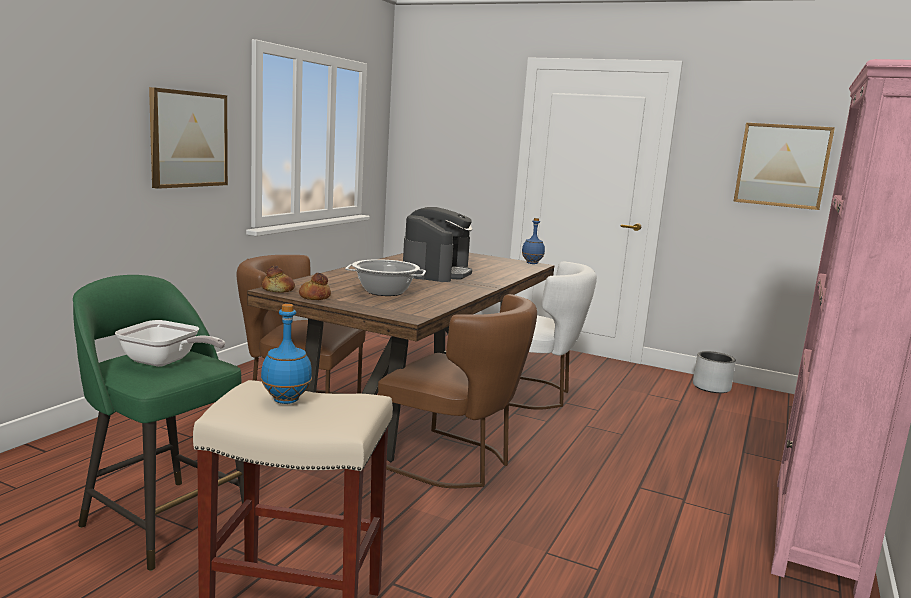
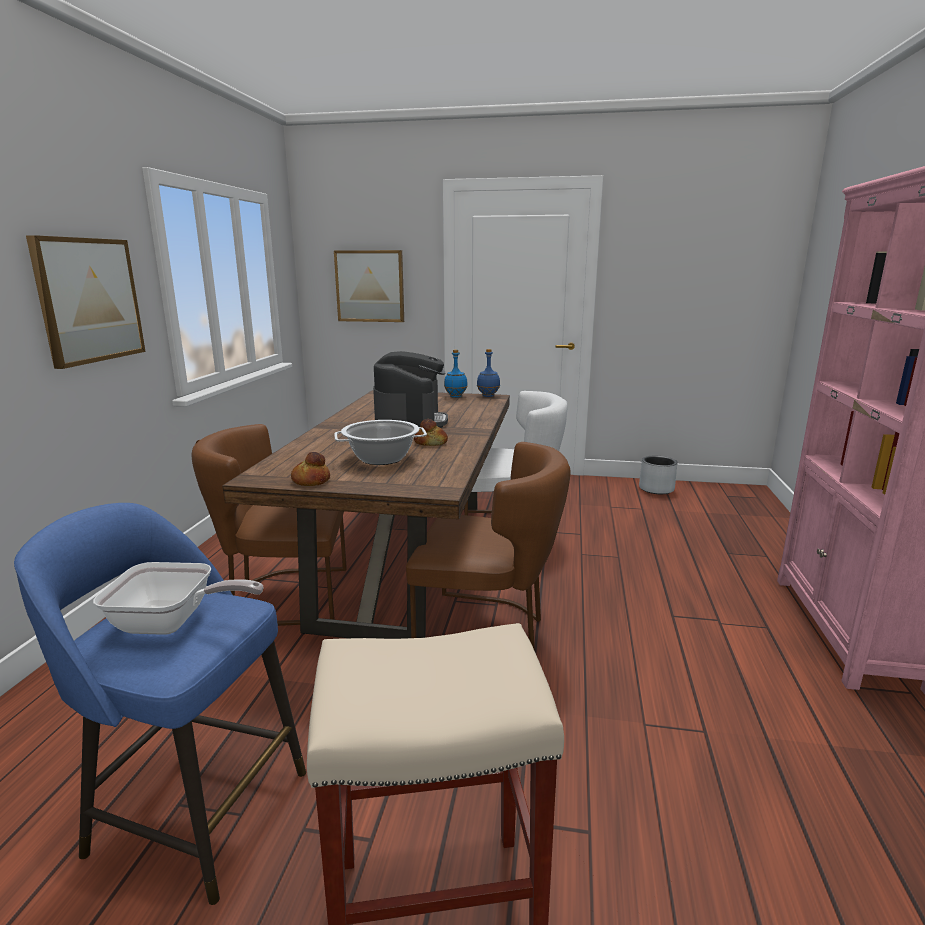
camera: 15 degrees left, 5 degrees up
(163, 520) = (195, 810): green stool -> blue stool
(278, 289) = (260, 477): bread -> bread (431, 442)
(286, 400) = (410, 670): blue bottle -> blue bottle (456, 396)
(782, 165) = (703, 274): picture -> picture (370, 286)

